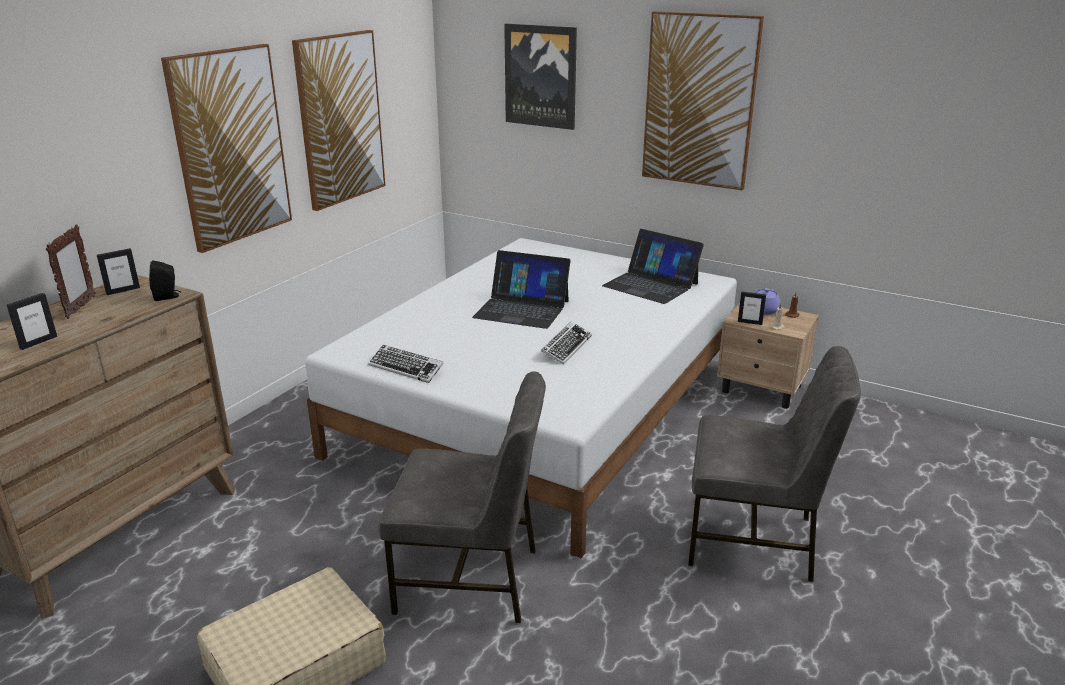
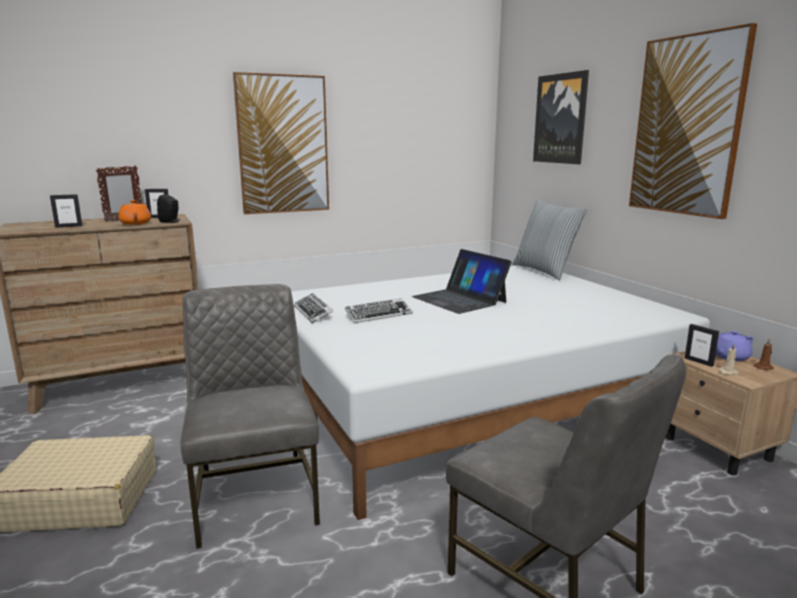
camera: 35 degrees right, 10 degrees down
(123, 311) = (135, 223): none -> orange teapot
(340, 119) = (389, 144): picture -> none
(470, 579) = (256, 496): grey chair -> grey chair turned 150 degrees counterclockwise
(546, 247) = (545, 271): none -> pillow
(566, 347) = (454, 327): keyboard -> keyboard (379, 315)
(651, 285) = (604, 306): laptop -> none

